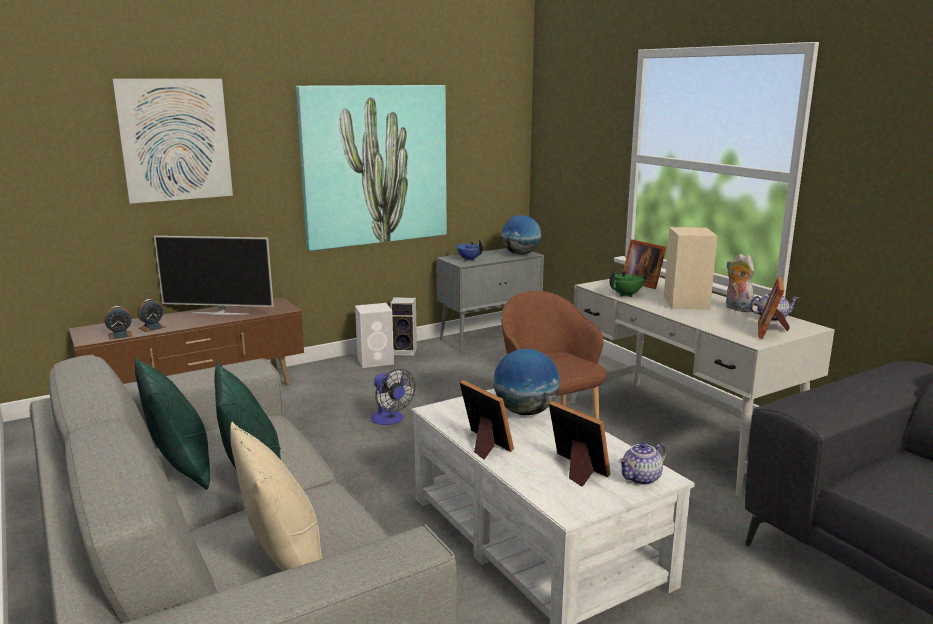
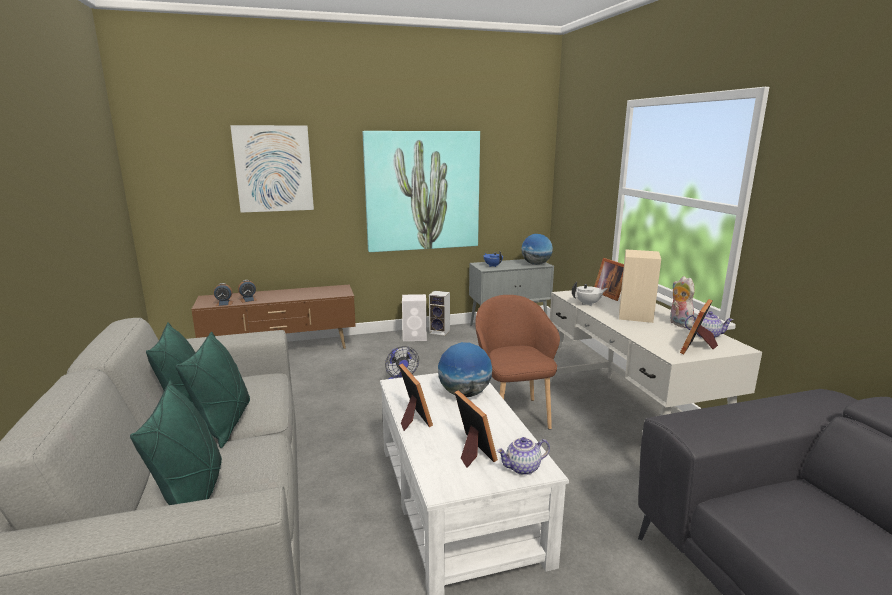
camera: 15 degrees right, 0 degrees up
(220, 313) = (299, 293): television -> none
(284, 563) = (193, 496): beige pillow -> green pillow
(626, 295) = (588, 304): green teapot -> white teapot

